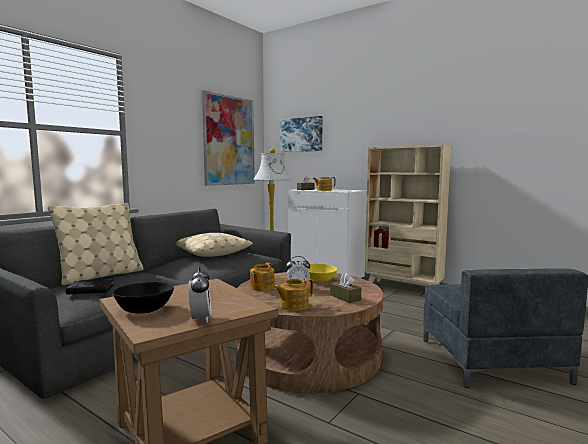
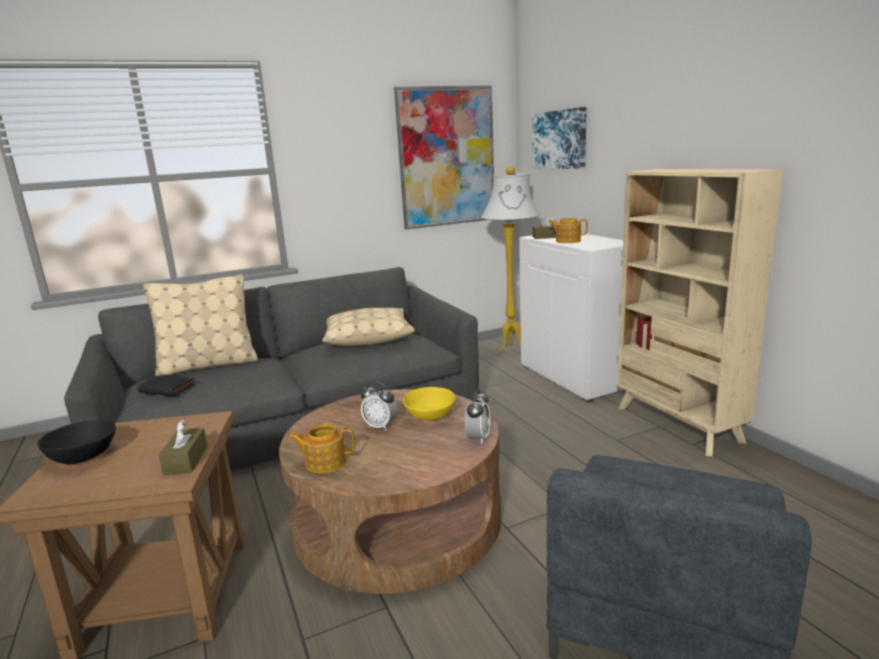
camera: 30 degrees right, 10 degrees up
(200, 319) = (96, 488): alarm clock -> alarm clock (478, 438)
(261, 287) = (340, 416): teapot -> none
(345, 297) = (411, 461): brown tissue box -> brown tissue box (186, 460)

